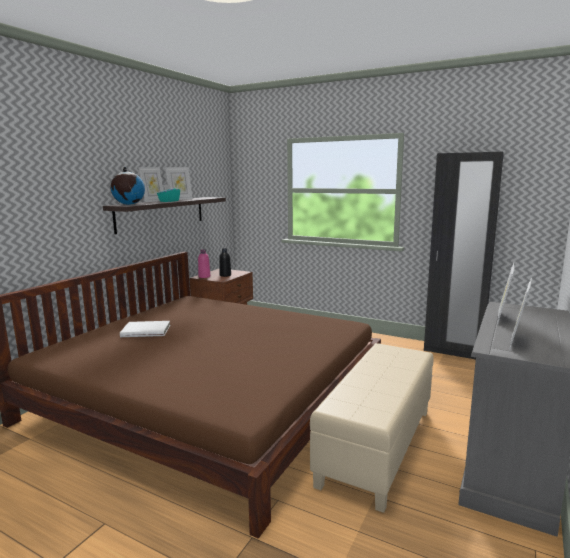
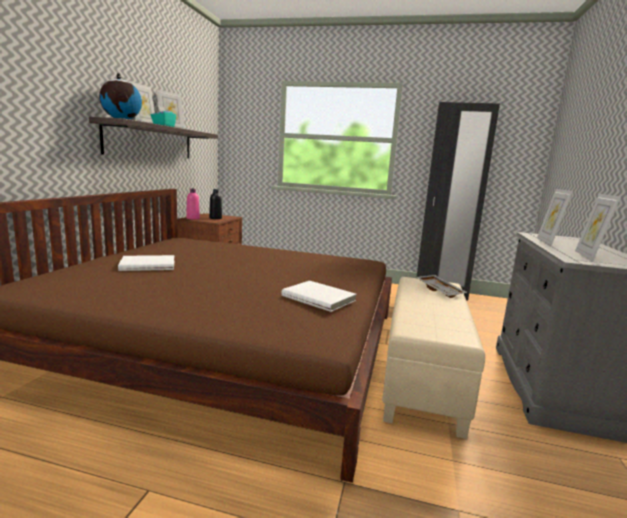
camera: 15 degrees left, 0 degrees up
(268, 370) = (319, 298): none -> white book
(401, 362) = (440, 291): none -> grey tray

